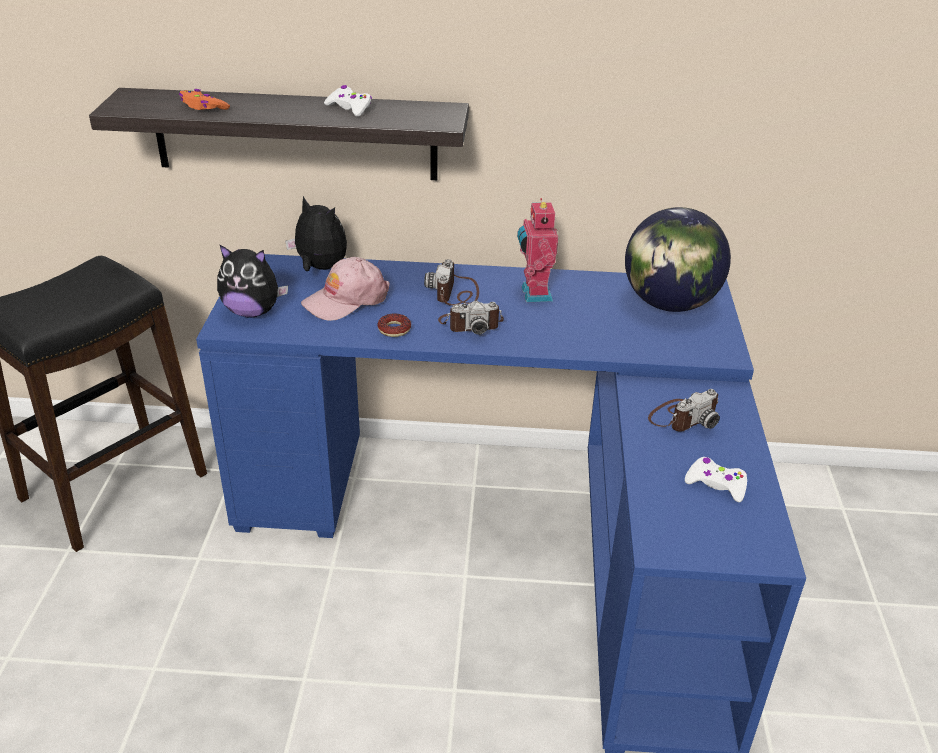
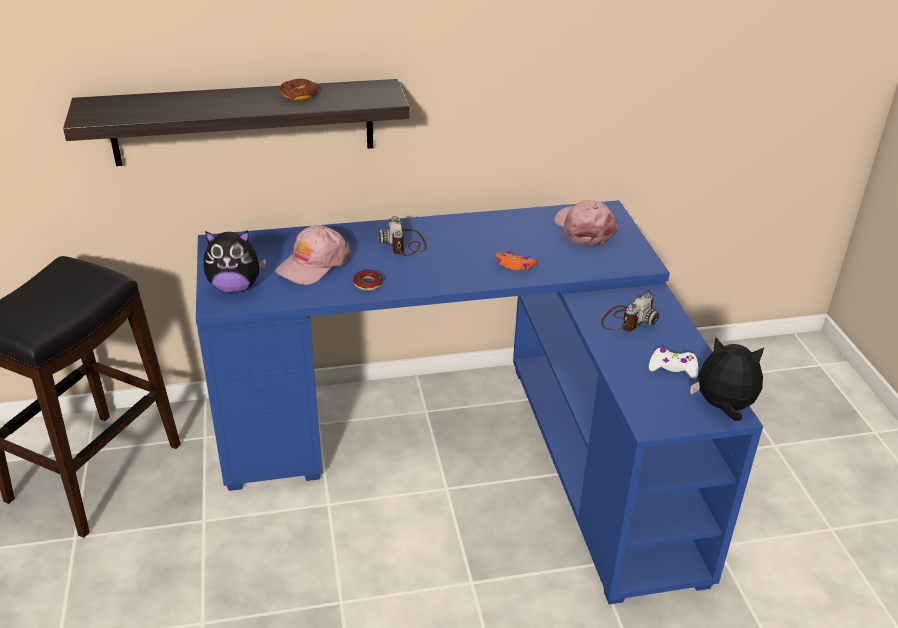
camera: 15 degrees left, 0 degrees up
(203, 107) = (167, 108): orange game controller -> orange game controller (514, 265)
(319, 268) = (276, 239): plush toy -> plush toy (723, 408)
(349, 108) = (299, 94): white game controller -> donut
(470, 324) = (430, 269): camera -> none
(534, 294) = (471, 236): toy robot -> none
(669, 304) = (584, 229): globe -> pink cap

